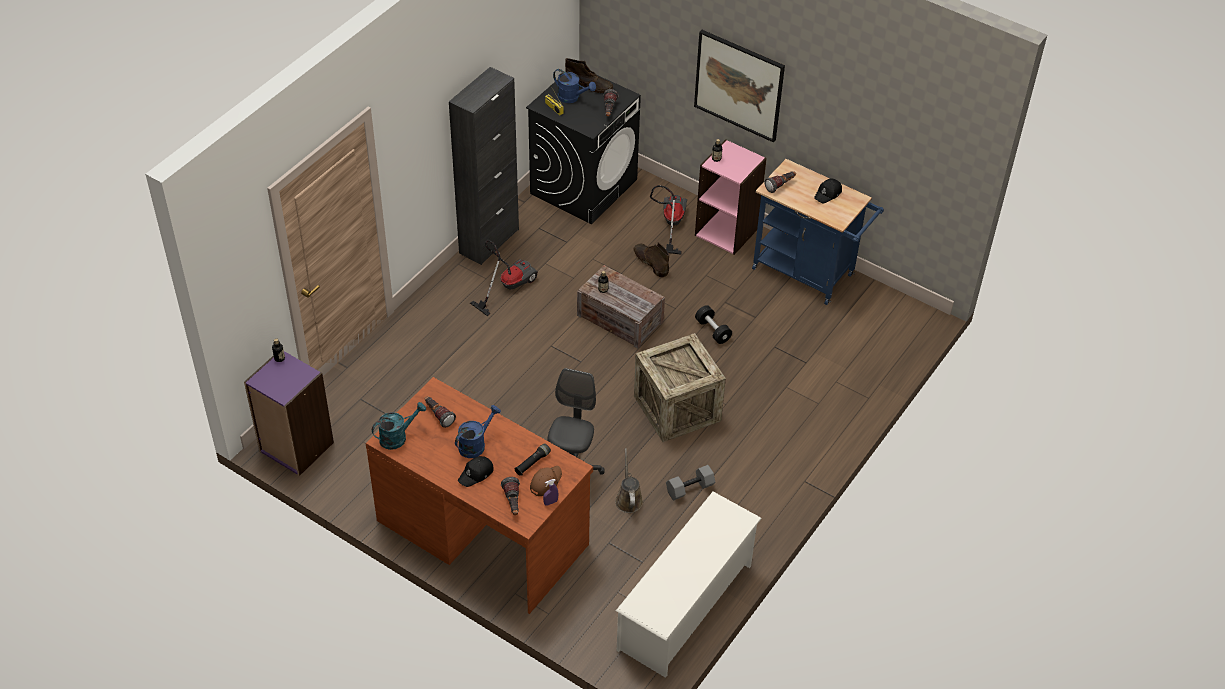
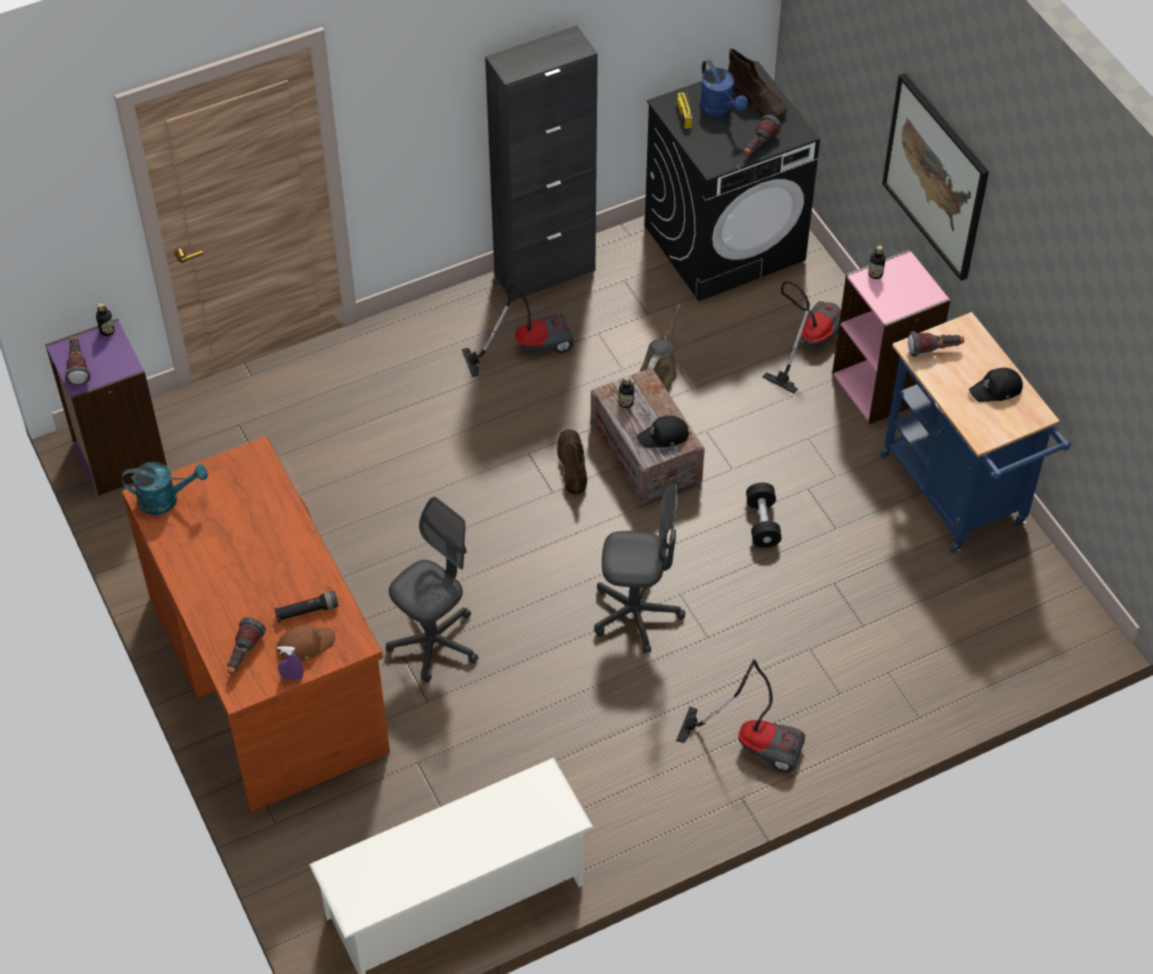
camera: 30 degrees right, 5 degrees up
(438, 415) = (235, 492): flashlight -> flashlight (78, 367)
(475, 444) = (254, 553): blue watering can -> none
(476, 474) = (226, 594): black cap -> black cap (664, 437)
(628, 499) = (484, 713): brown watering can -> brown watering can (660, 369)
(650, 262) = (743, 388): brown boot -> brown boot (572, 464)
(677, 408) = (636, 614): crate -> grey office chair
(690, 489) = (575, 737): grey dumbbell -> none
(789, 448) = (753, 741): none -> vacuum cleaner

